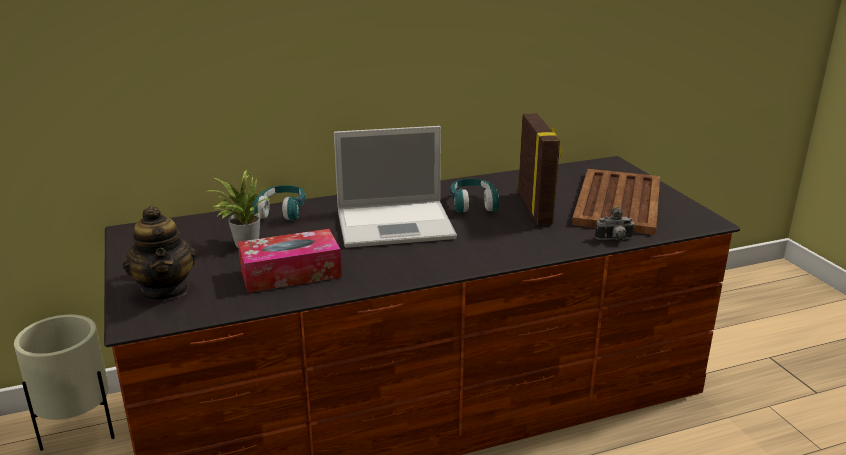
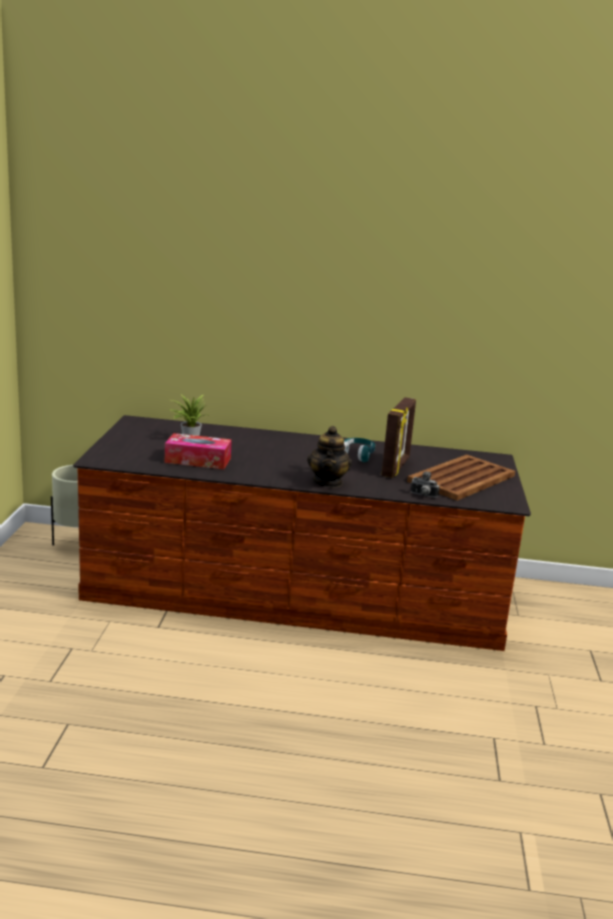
camera: 25 degrees right, 5 degrees down
(165, 290) = (124, 450): teapot -> teapot (328, 482)
(281, 211) = (229, 431): turquoise headphones -> none
(397, 224) = (291, 453): laptop -> none

